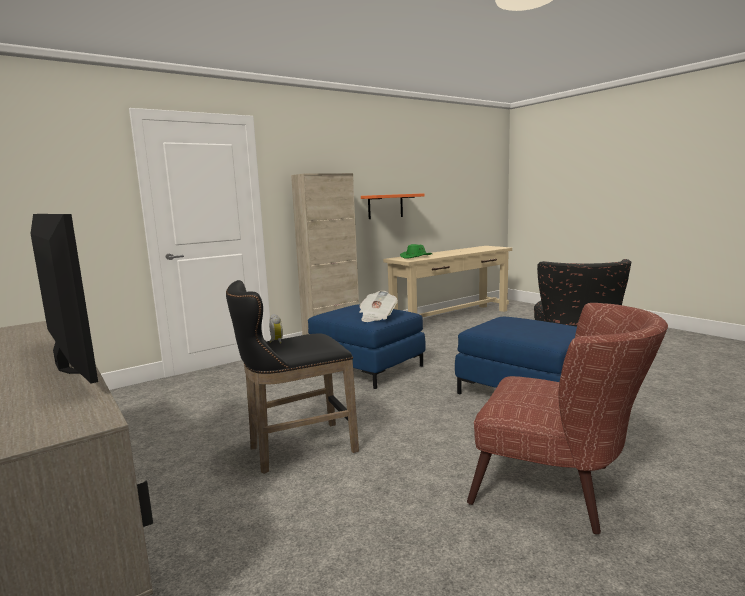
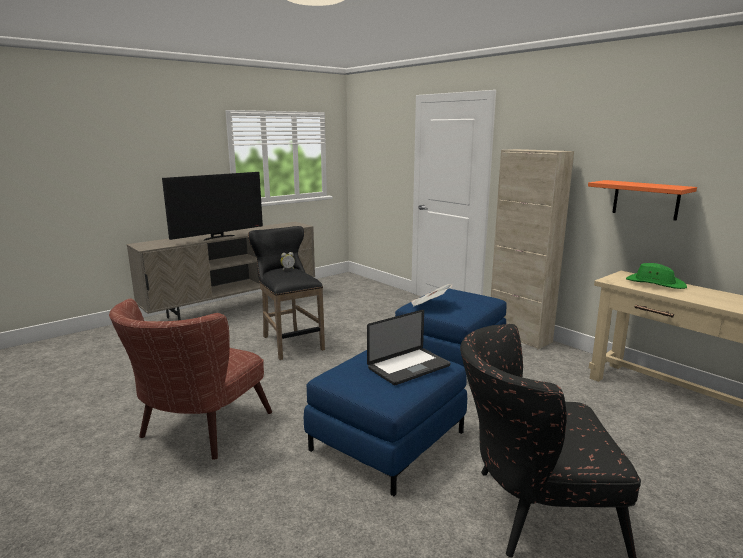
camera: 85 degrees right, 5 degrees up
(522, 322) = (409, 367): none -> laptop

